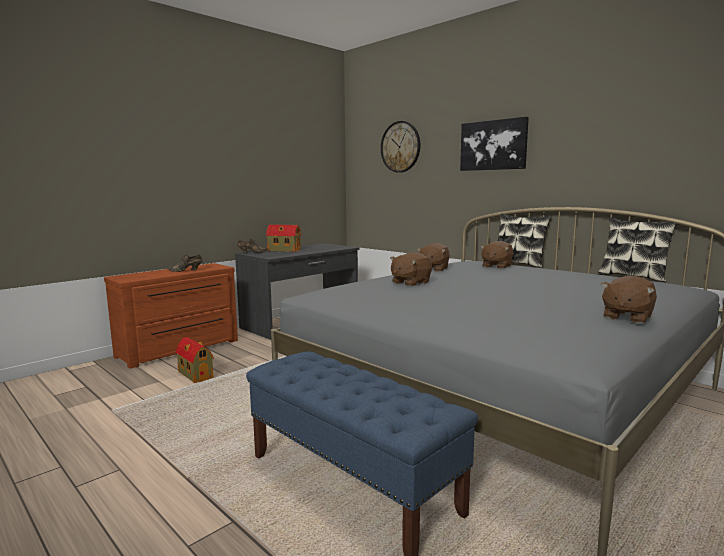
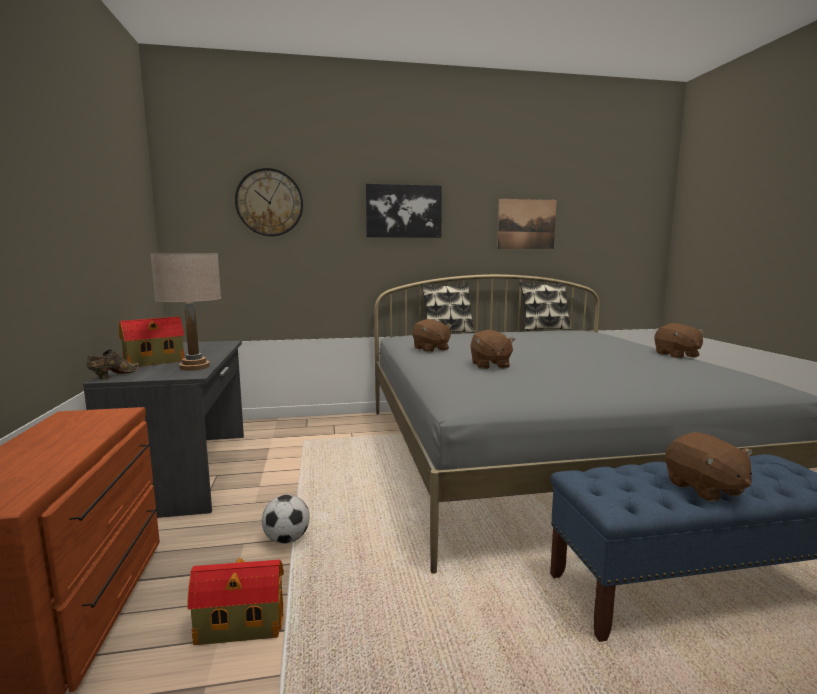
camera: 55 degrees left, 0 degrees up
(187, 270) = (75, 438): brown shoe -> none
(267, 360) = (287, 539): none -> football
(285, 254) = (194, 367): none -> beige table lamp
(496, 266) = (456, 337): brown plush toy -> brown plush toy (704, 488)
(627, 149) = (526, 224): none -> picture

